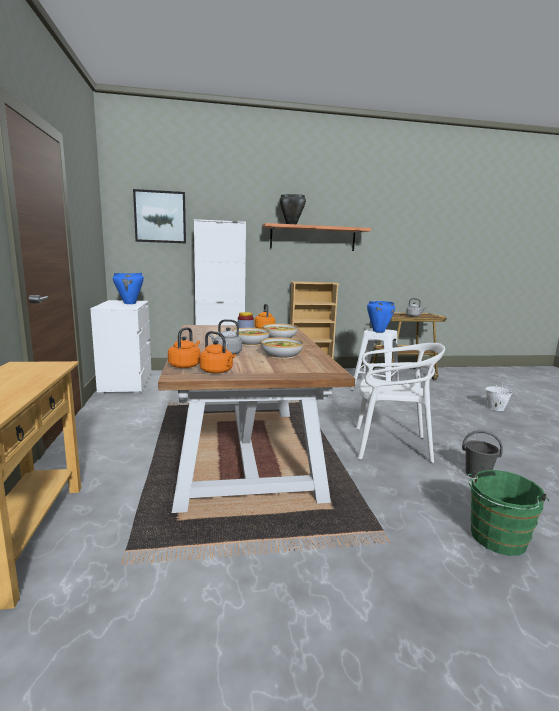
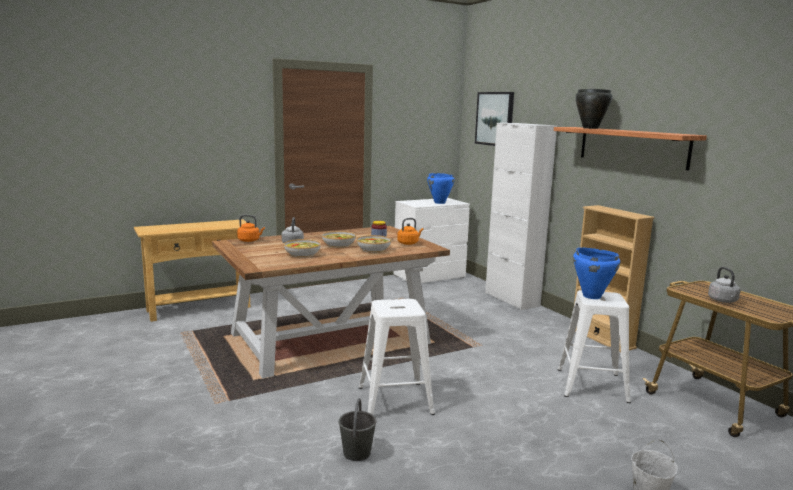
camera: 70 degrees right, 0 degrees up
(217, 371) = (239, 247): orange kettle -> none
(390, 445) = (394, 400): white chair -> white stool
(496, 540) = (230, 452): green bucket -> none

